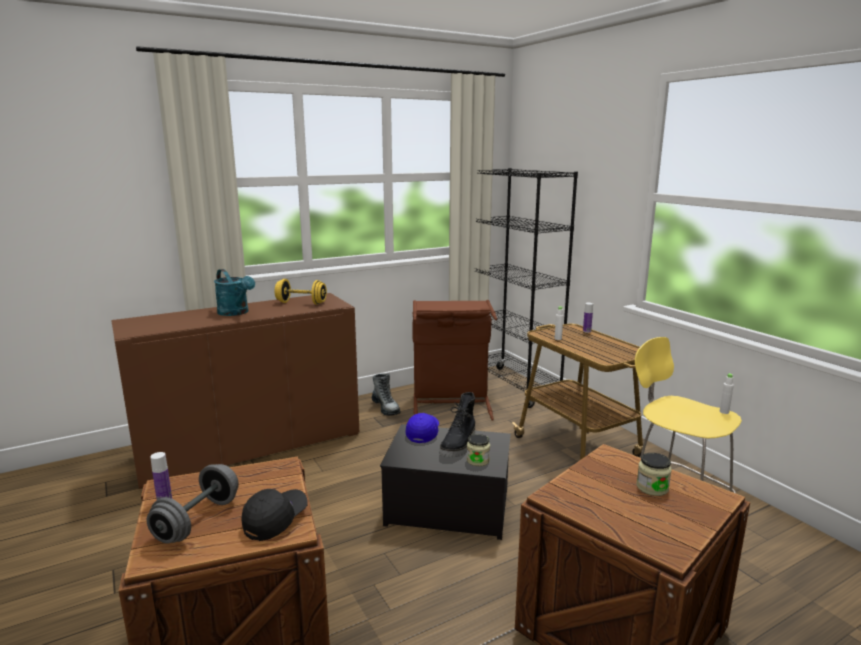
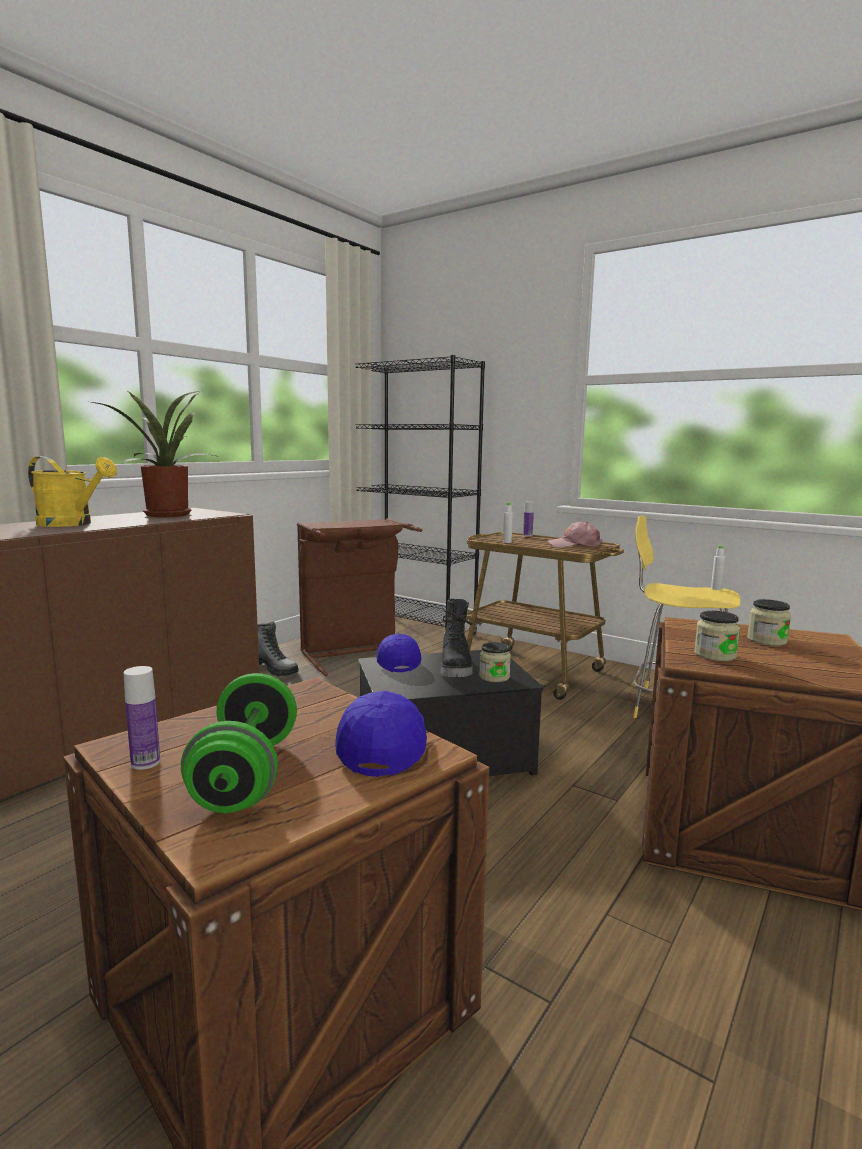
camera: 25 degrees left, 5 degrees down
(197, 520) = (246, 775): grey dumbbell -> green dumbbell
(236, 313) = (72, 524): turquoise watering can -> yellow watering can
(275, 520) = (384, 748): black cap -> blue cap
(301, 303) = (166, 514): yellow dumbbell -> potted plant
(582, 494) = (714, 655): none -> jar
(612, 350) = (575, 545): none -> pink cap

